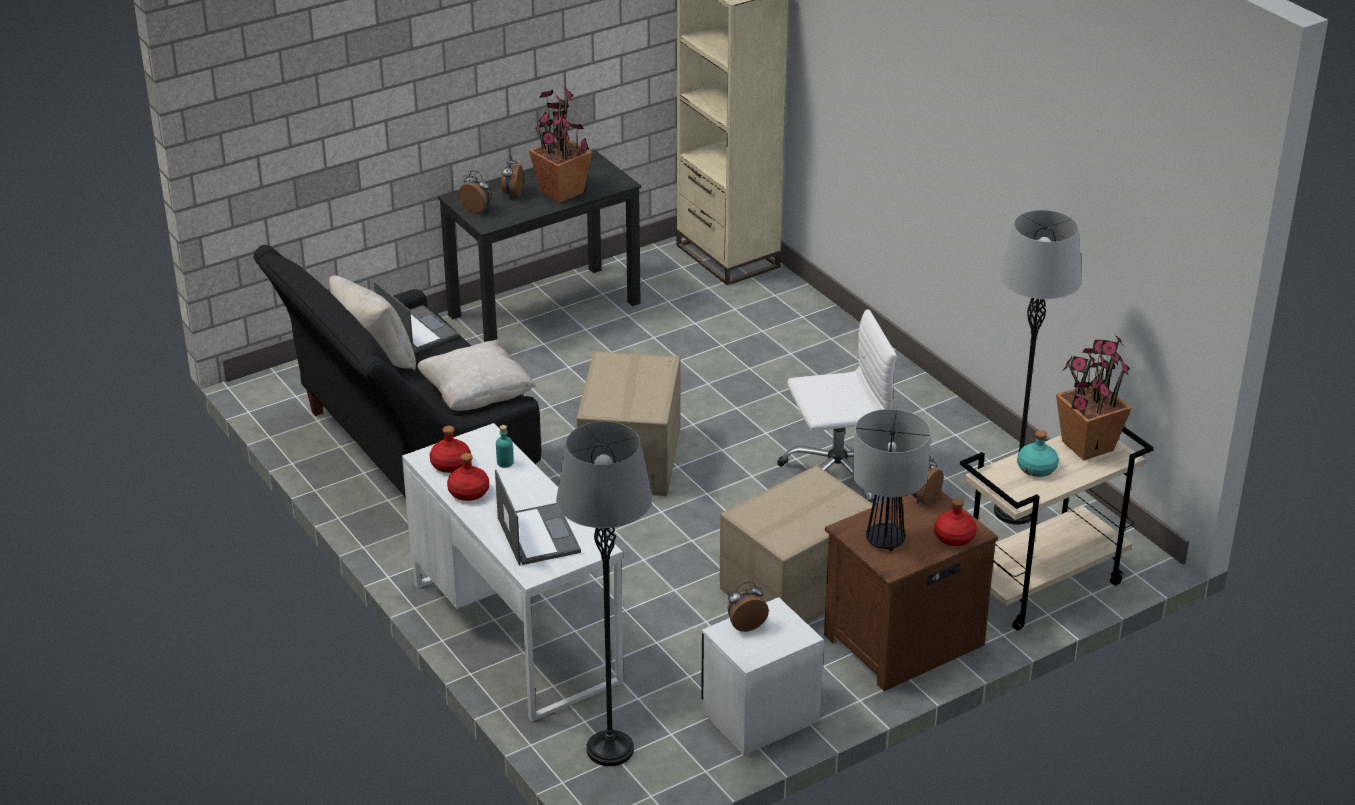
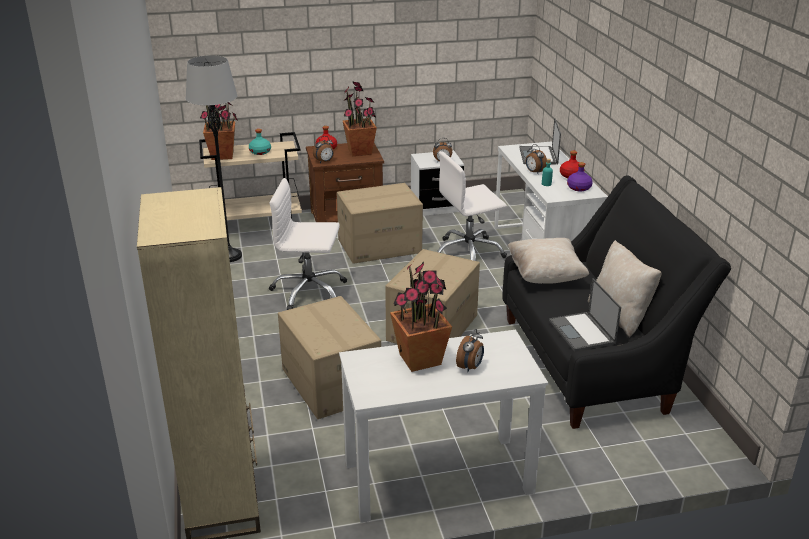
camera: 160 degrees left, 5 degrees down
(451, 464) = (579, 188): red bottle -> purple bottle
(477, 209) = (511, 356): alarm clock -> alarm clock (534, 172)
(545, 309) = (437, 477): black desk -> white desk
(610, 749) = (511, 208): grey floor lamp -> none
(641, 606) = (468, 253): none -> white office chair
(710, 366) = (330, 384): none -> cardboard box
(885, 541) = (360, 152): table lamp -> potted plant

